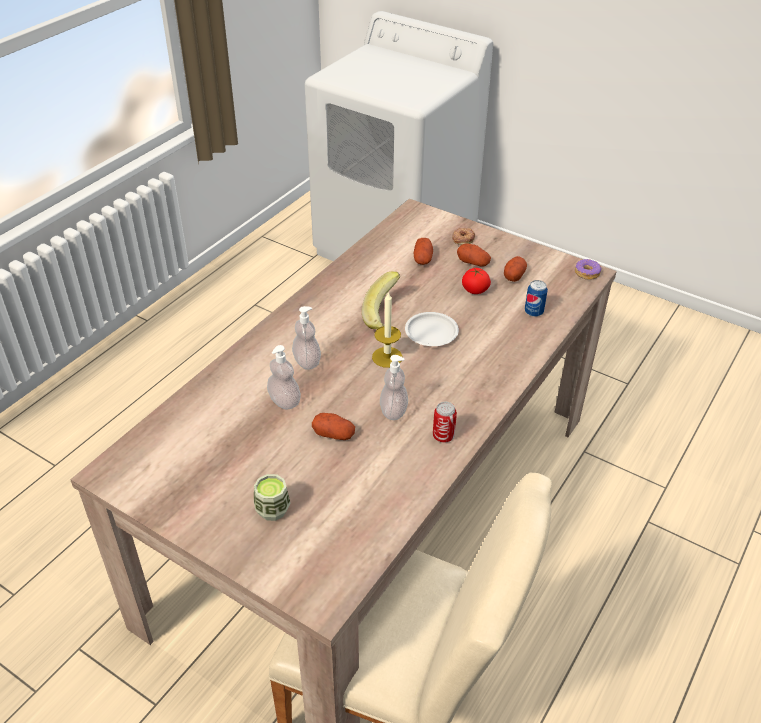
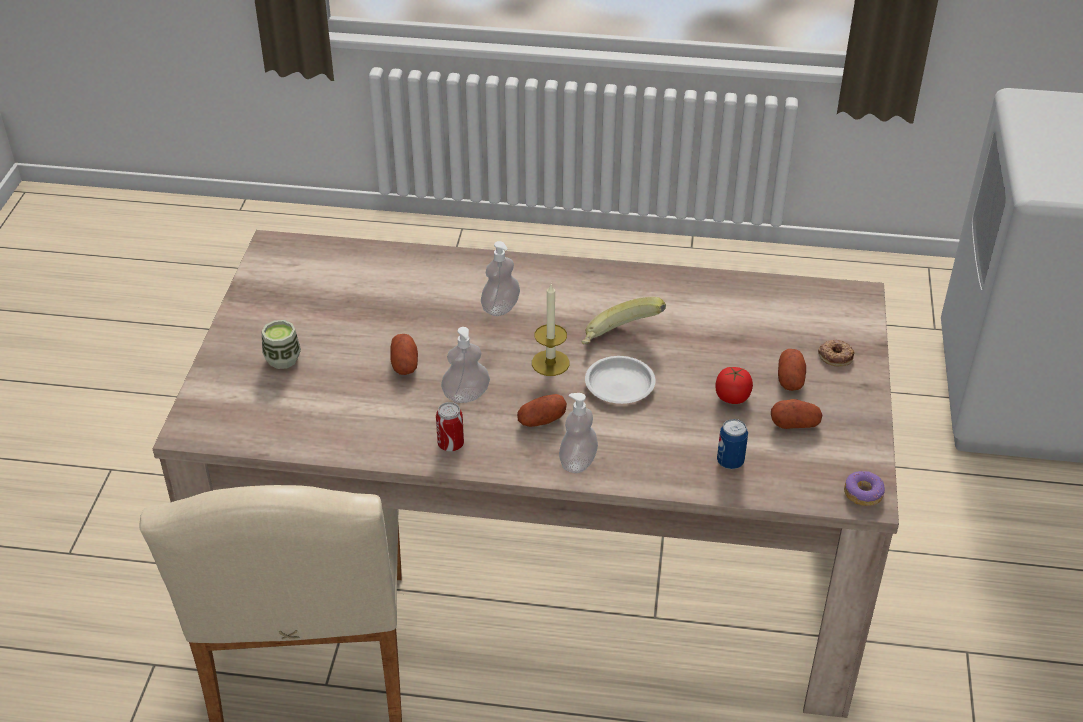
camera: 65 degrees right, 0 degrees up
(284, 401) = (430, 314): soap dispenser -> soap dispenser (578, 462)
(423, 258) = (759, 334): potato -> potato (541, 420)

